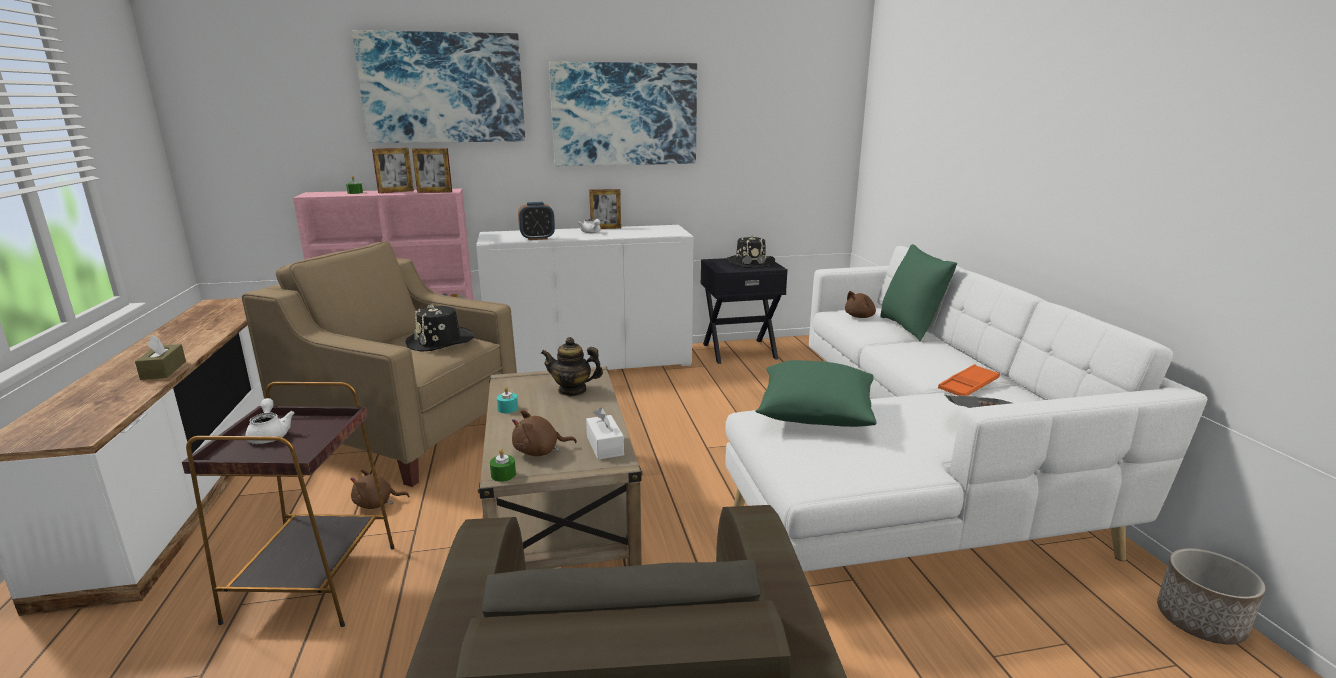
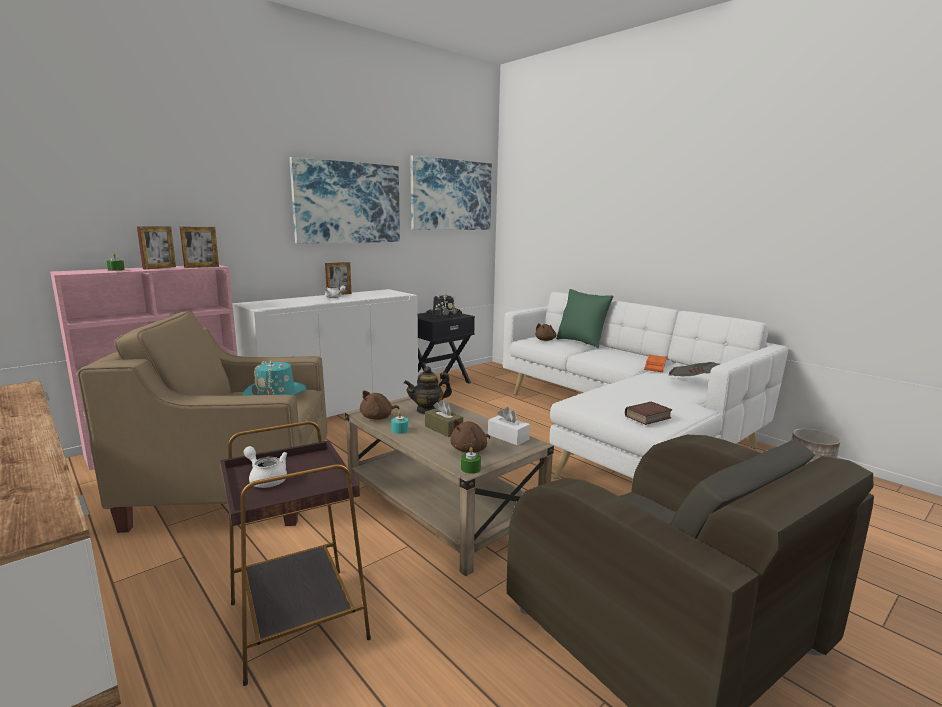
camera: 30 degrees left, 5 degrees down
(163, 370) = (35, 456): brown tissue box -> brown tissue box (443, 429)
(376, 504) = (278, 546): brown plush toy -> brown plush toy (378, 418)
(440, 341) = (276, 394): black hat -> turquoise hat
(443, 88) = (197, 173): picture -> picture (451, 195)
(537, 238) = (299, 304): alarm clock -> none
(812, 464) = (648, 417): none -> book
(815, 415) = (606, 394): green pillow -> none

